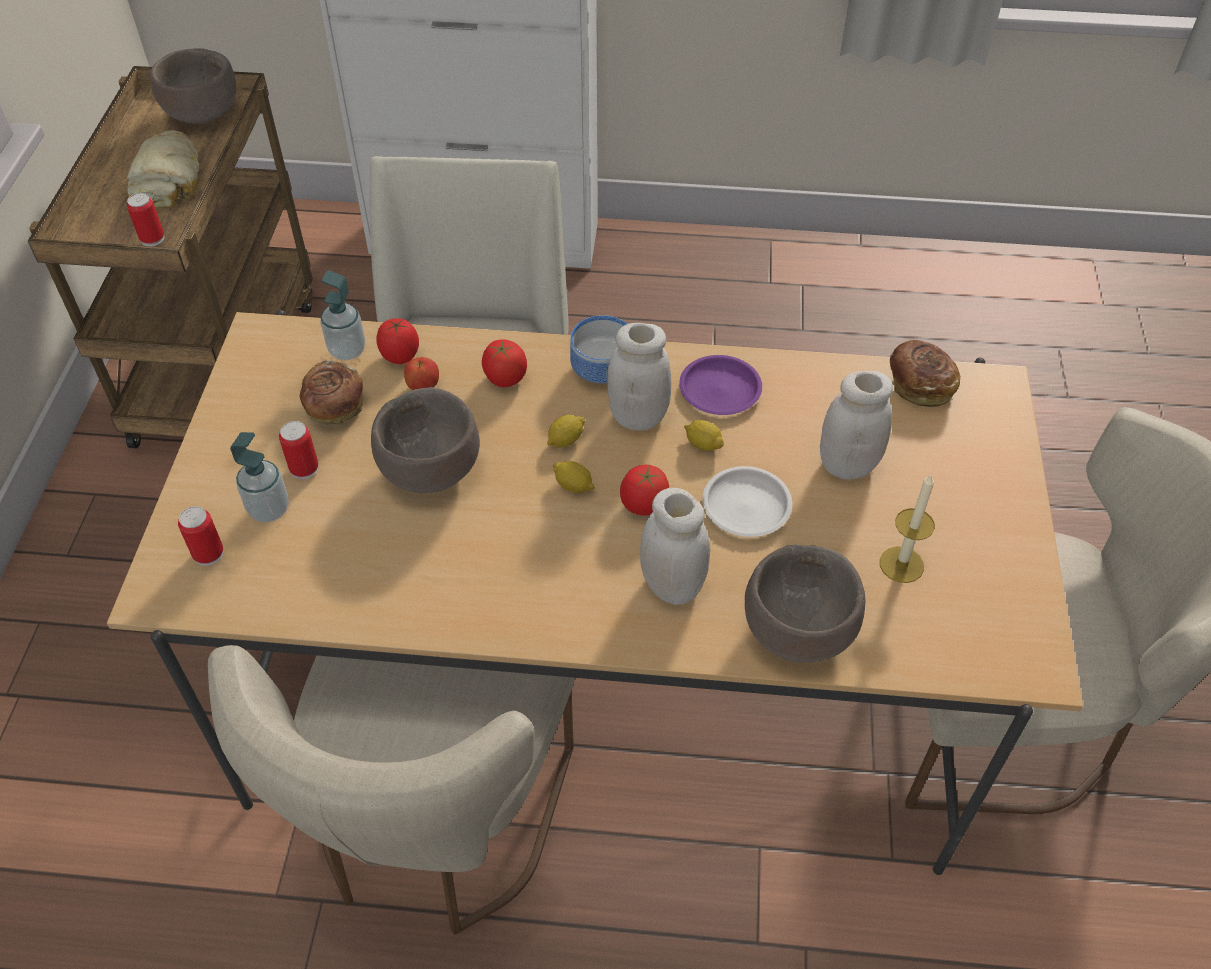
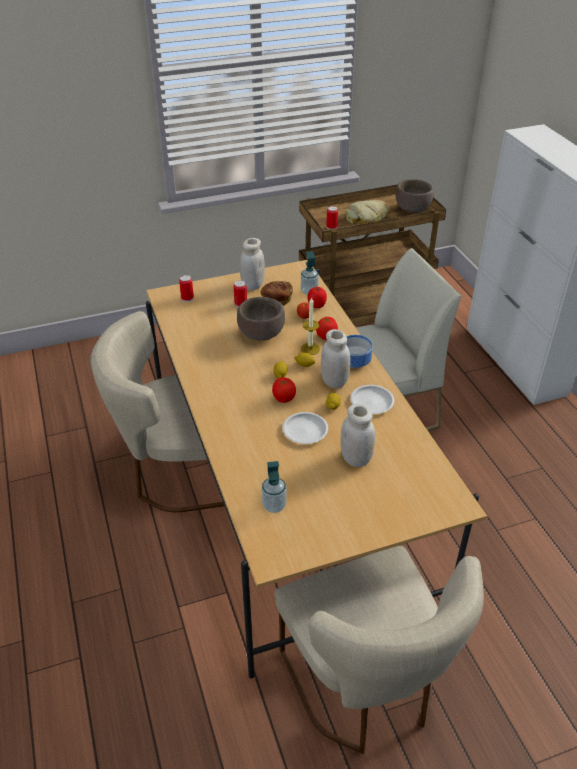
camera: 65 degrees right, 10 degrees down
(269, 509) = (216, 303): soap dispenser -> soap dispenser (274, 505)
(672, 585) = (244, 420): white jar -> white jar (252, 285)
(719, 389) = (371, 402): purple plate -> white plate
(799, 631) = (243, 467): brown bowl -> none
(901, 564) = (304, 494): candle -> candle (310, 349)
(919, 385) = (434, 473): bread -> none

